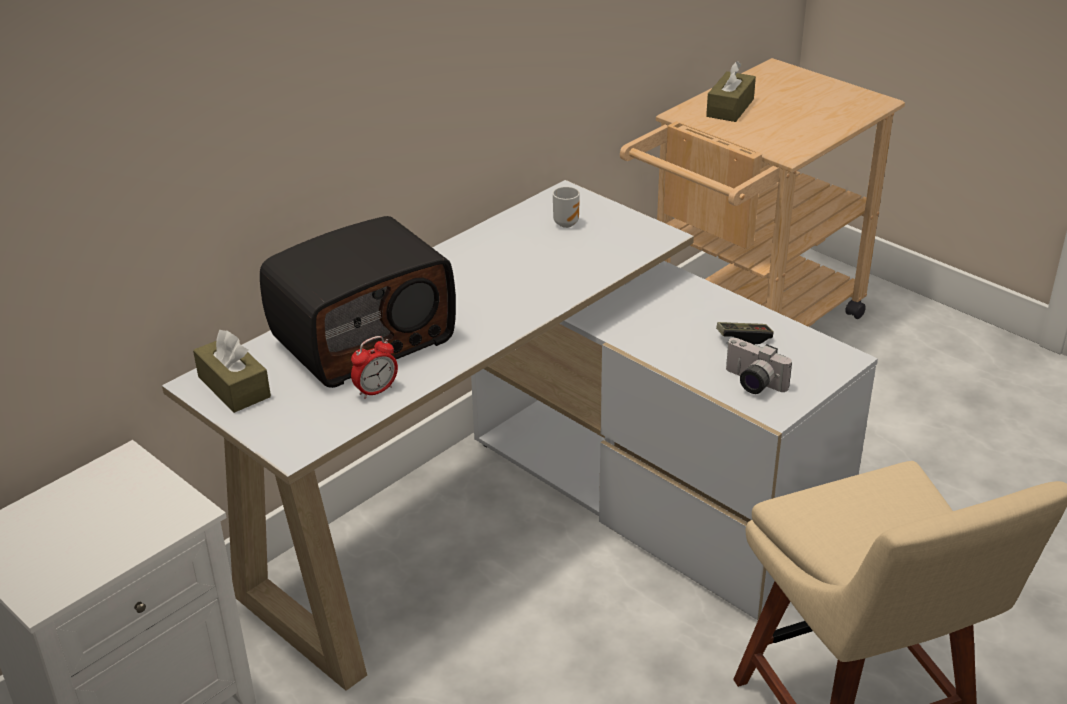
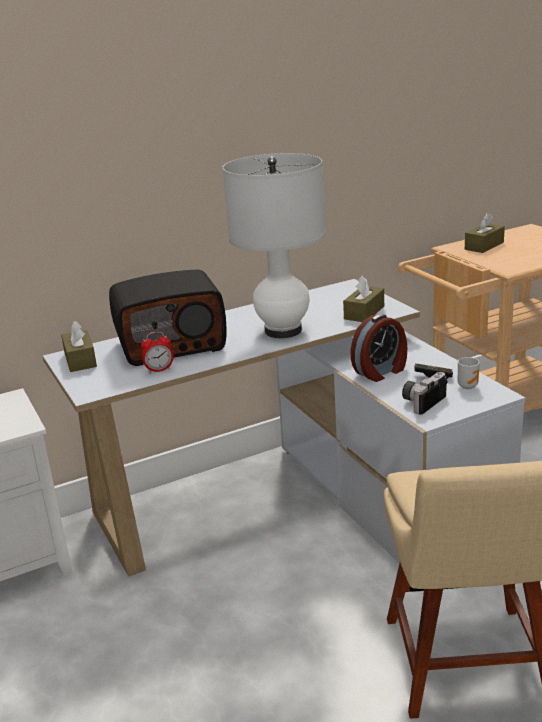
camera: 20 degrees right, 10 degrees down
(519, 293) = (283, 330): none -> white table lamp
(566, 223) = (339, 299): mug -> mug (468, 386)
(617, 246) = (364, 313): none -> brown tissue box
(669, 338) = (381, 371): none -> alarm clock
(751, 383) = (422, 401): camera -> camera turned 75 degrees clockwise

